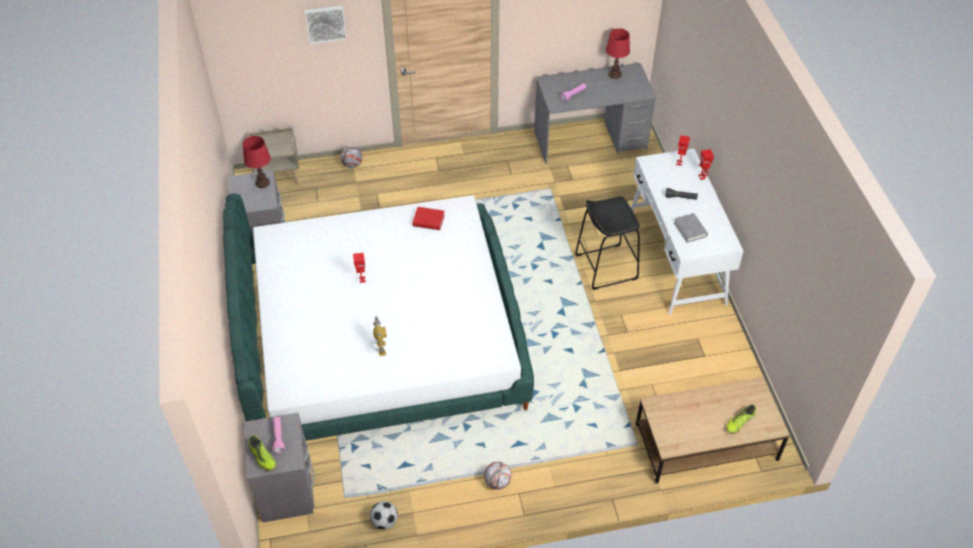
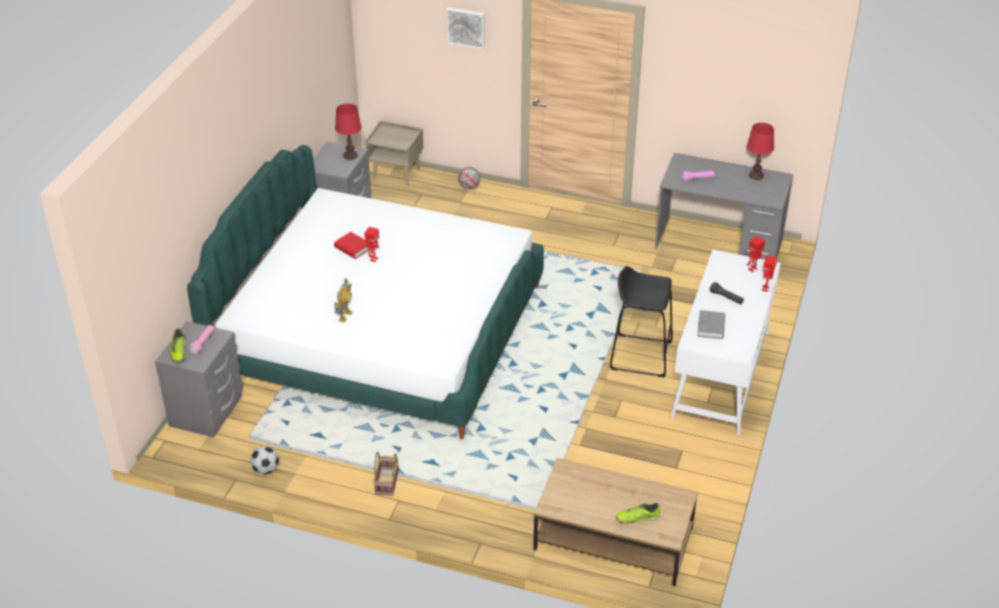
camera: 30 degrees right, 10 degrees down
(428, 221) = (472, 236): red book -> red book (352, 248)
(497, 482) = (387, 483): football -> basket

